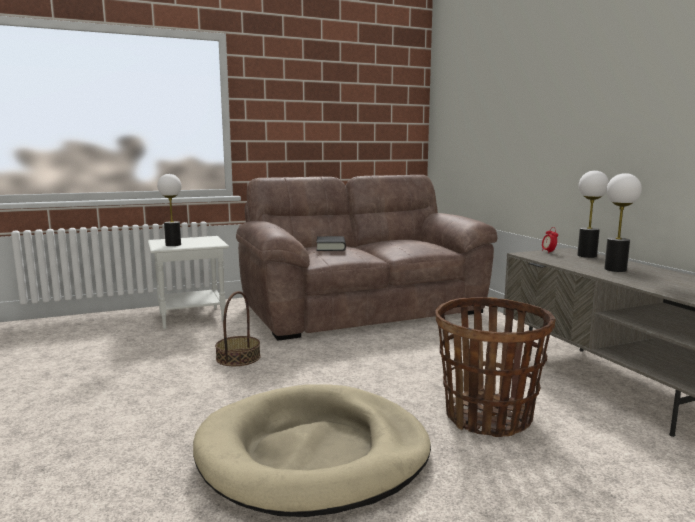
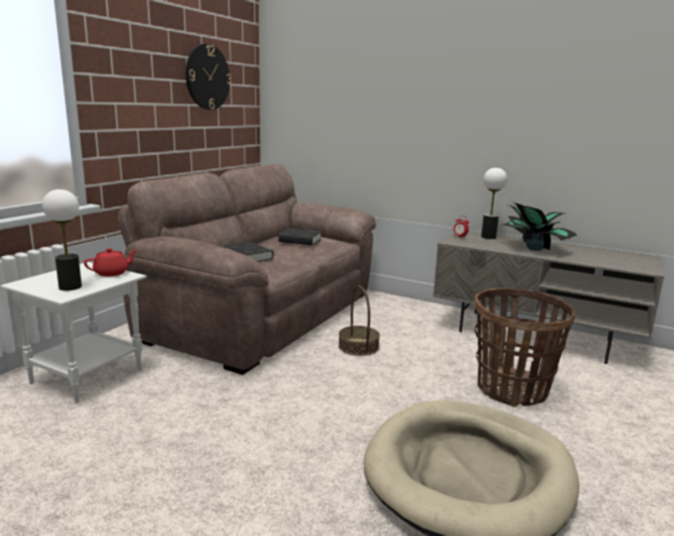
camera: 40 degrees left, 5 degrees up
(212, 242) = (112, 273): none -> red teapot
(238, 358) = (238, 408): basket -> basket (358, 346)
(362, 98) = (207, 77): none -> wall clock
(400, 243) = (300, 240): none -> black book
(615, 269) = (534, 248): table lamp -> potted plant

